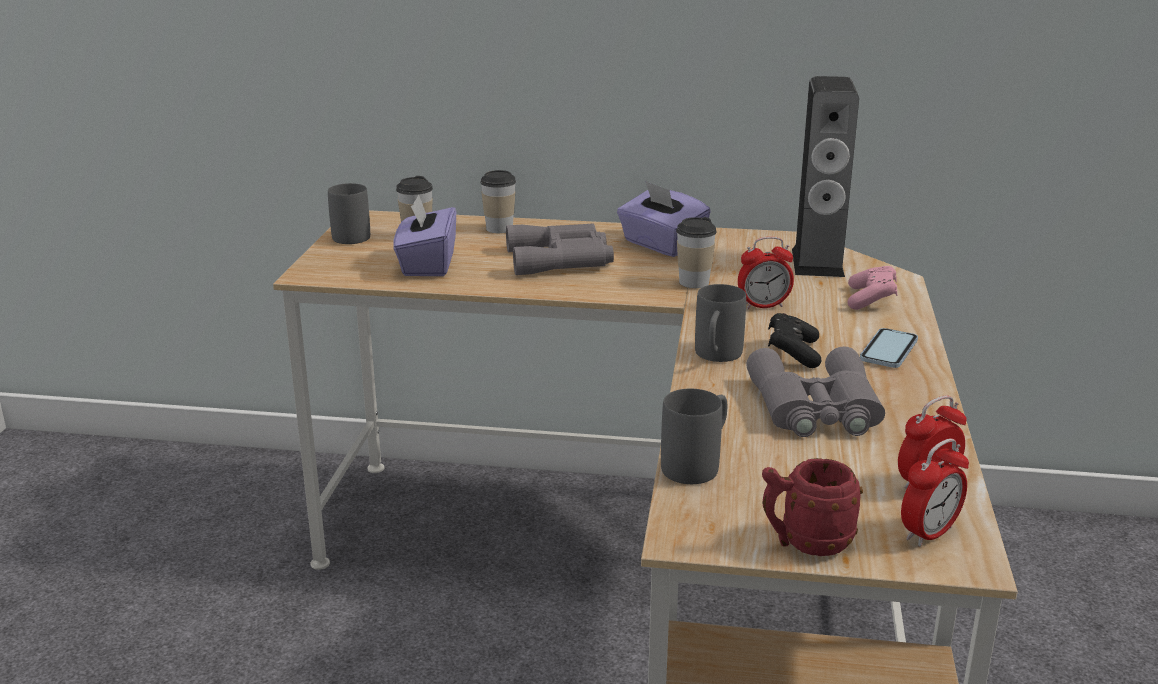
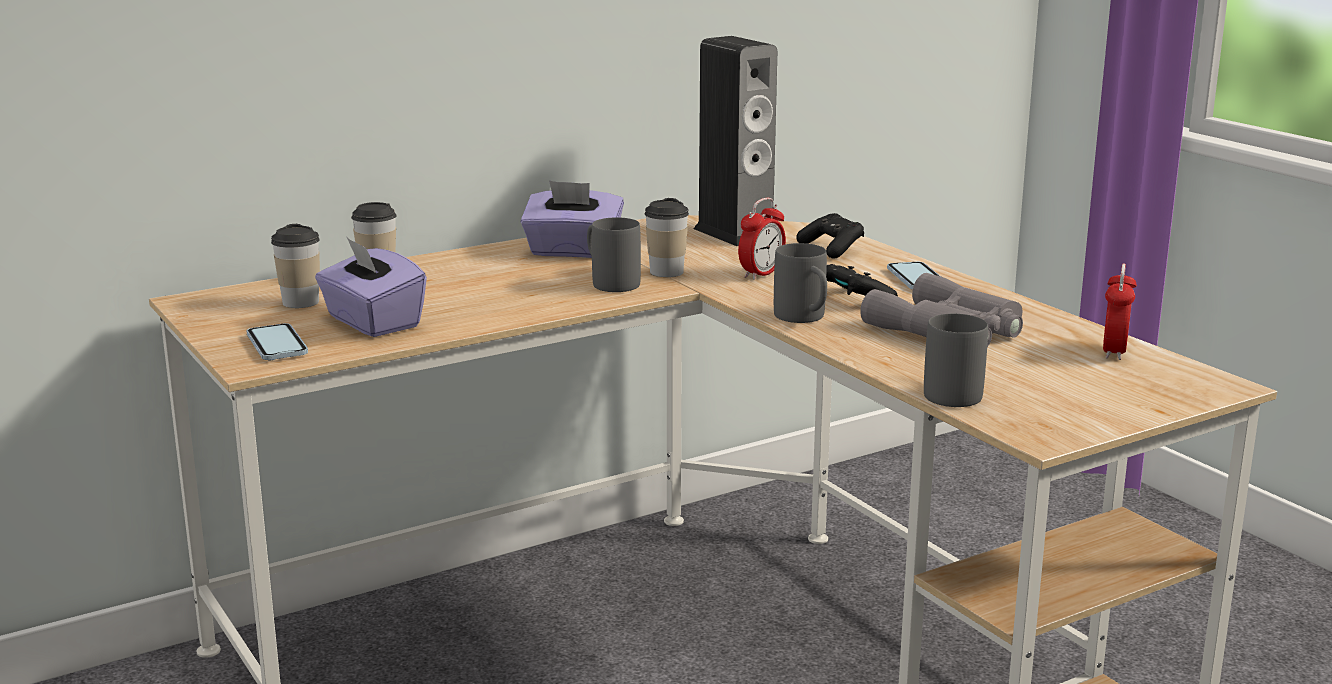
camera: 40 degrees left, 5 degrees down
(346, 264) = (277, 345): none -> phone
(353, 234) = (218, 318): grey mug -> grey mug (609, 282)
(562, 259) = (505, 284): grey binoculars -> none
(805, 543) = (1119, 411): red mug -> none
(871, 300) = (832, 249): pink game controller -> black game controller
(929, 533) = (1173, 378): alarm clock -> none

